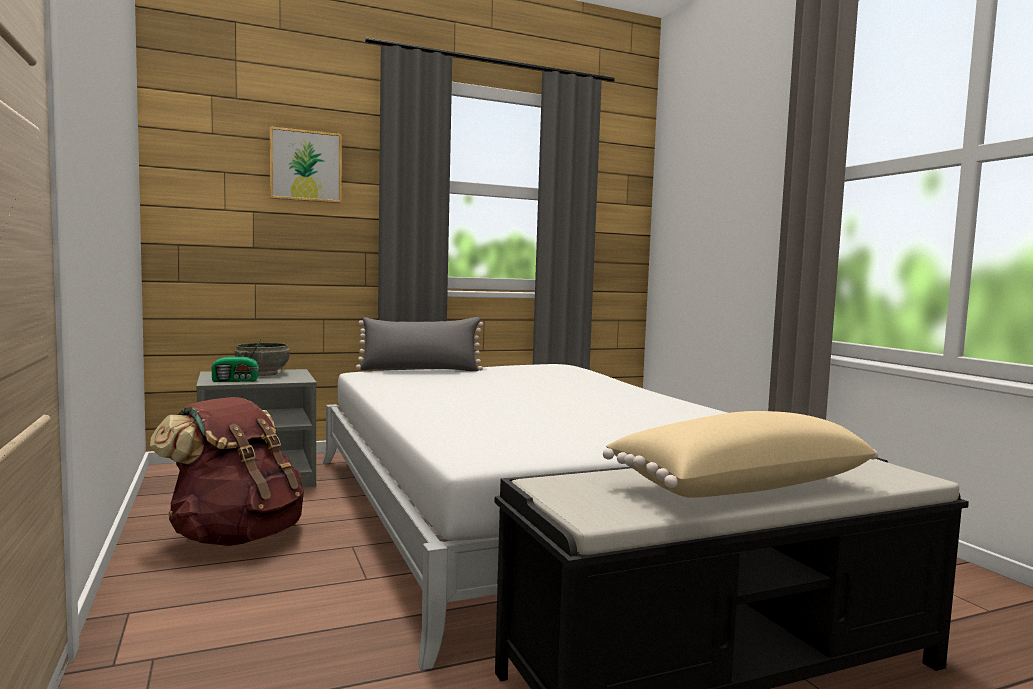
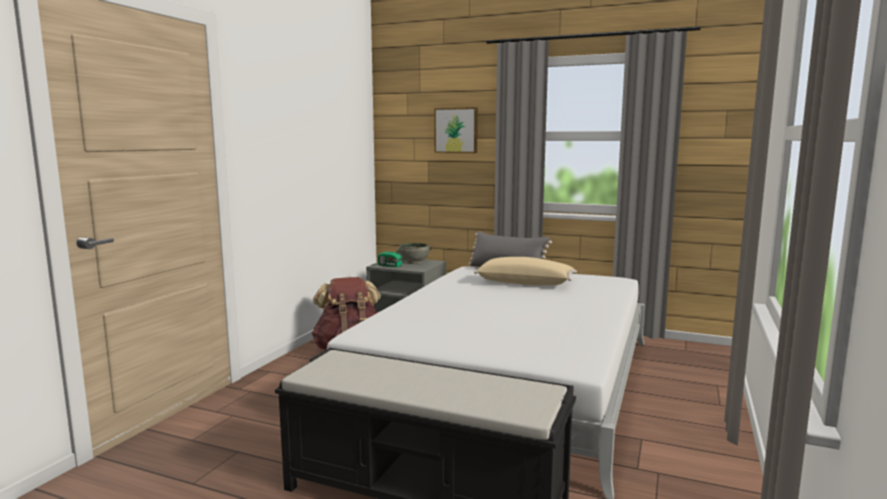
camera: 45 degrees right, 5 degrees up
(737, 485) = (409, 383): beige pillow -> beige pillow (525, 283)

